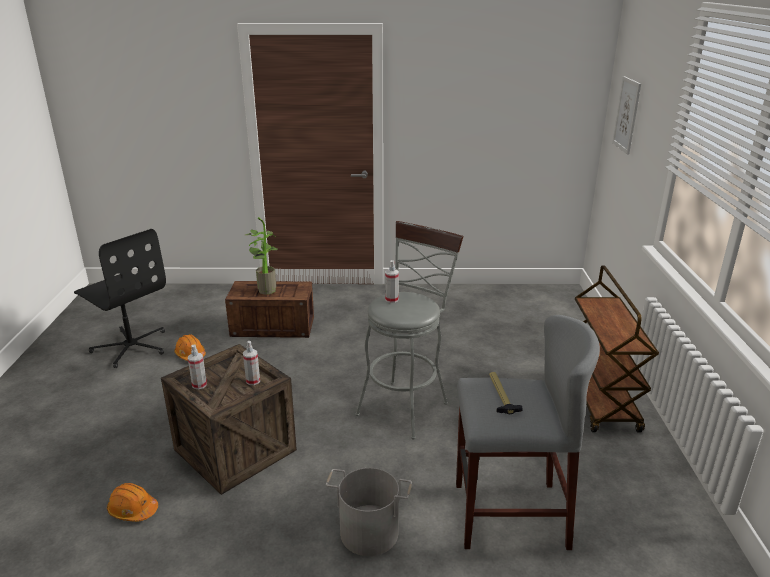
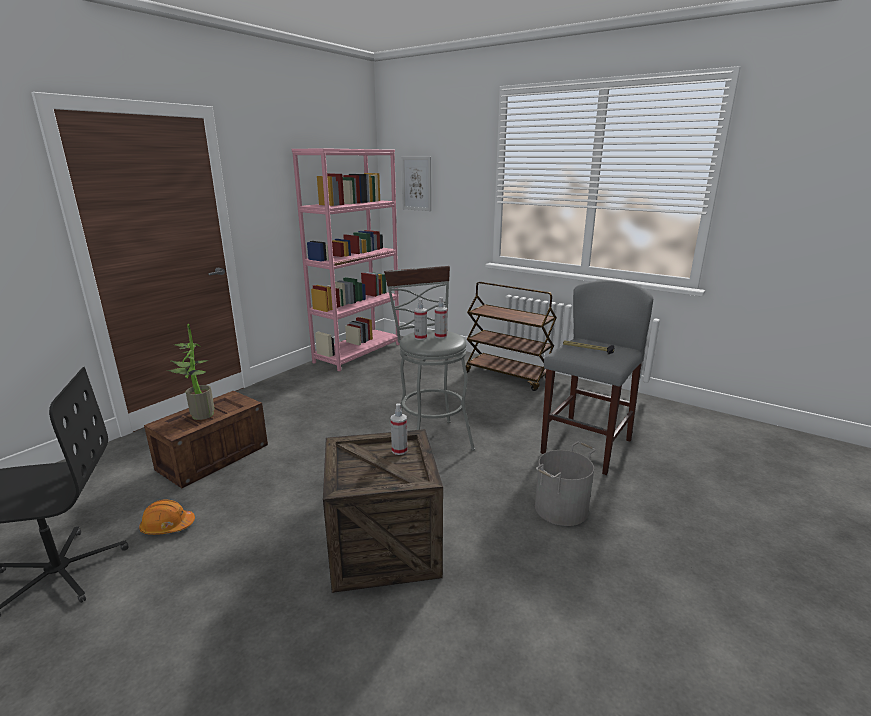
camera: 55 degrees left, 5 degrees down
(133, 510) = (402, 659): orange hard hat -> none
(199, 385) = (366, 481): spray bottle -> spray bottle (440, 336)
(508, 295) = (358, 353): none -> pink bookcase

